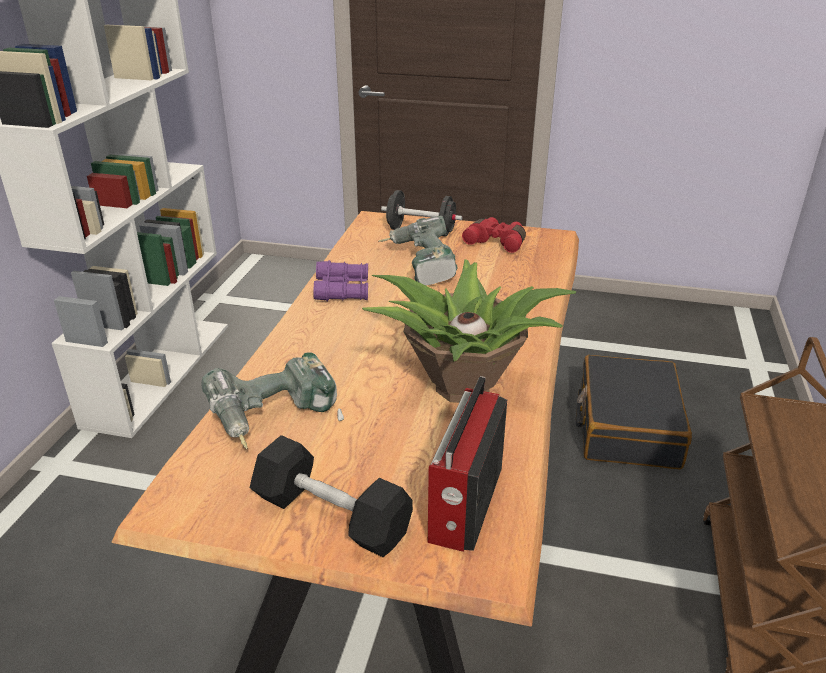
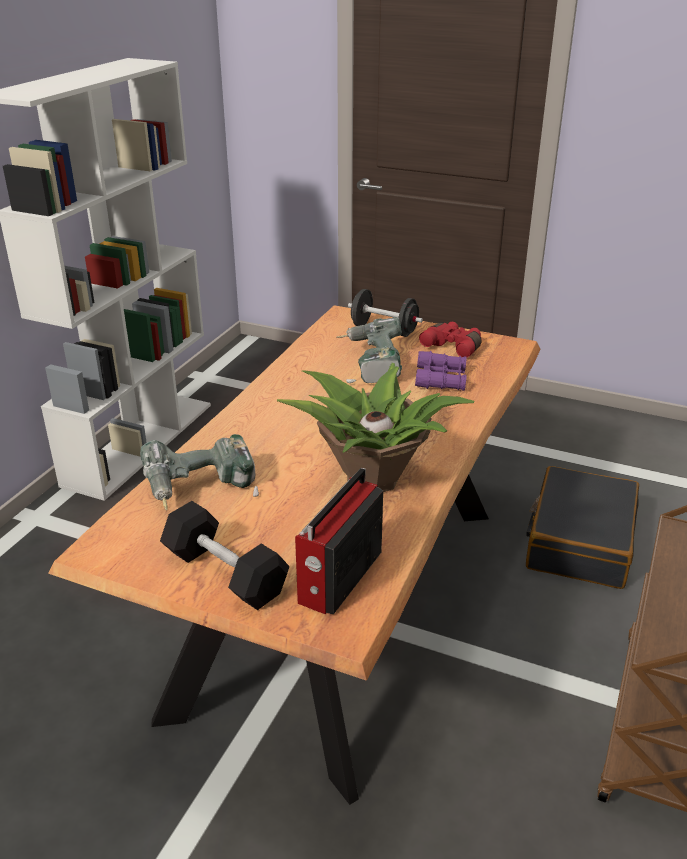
camera: 10 degrees right, 0 degrees up
(342, 289) = (293, 380): purple binoculars -> purple binoculars (441, 379)

